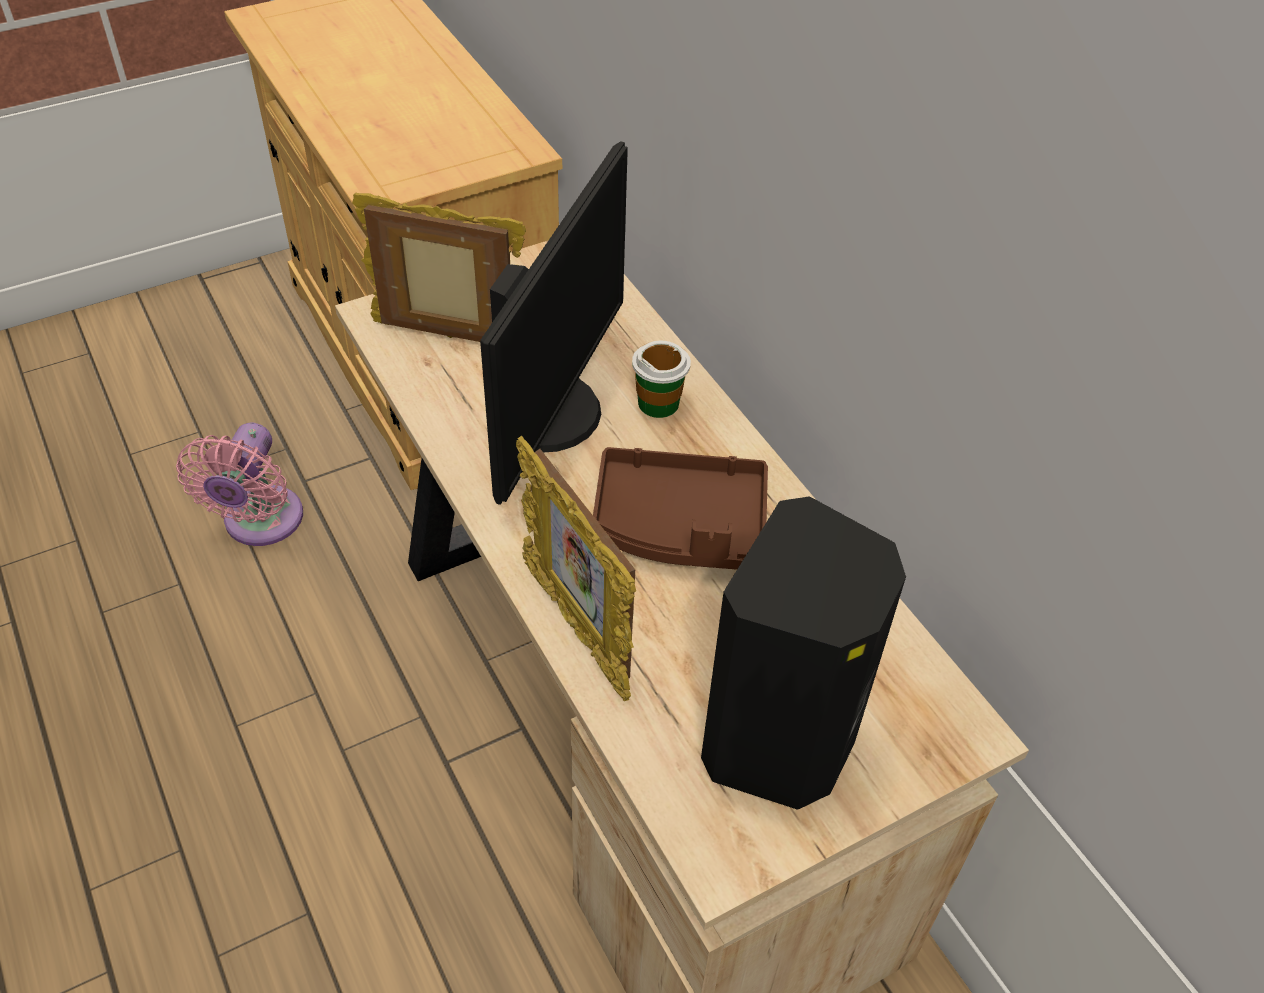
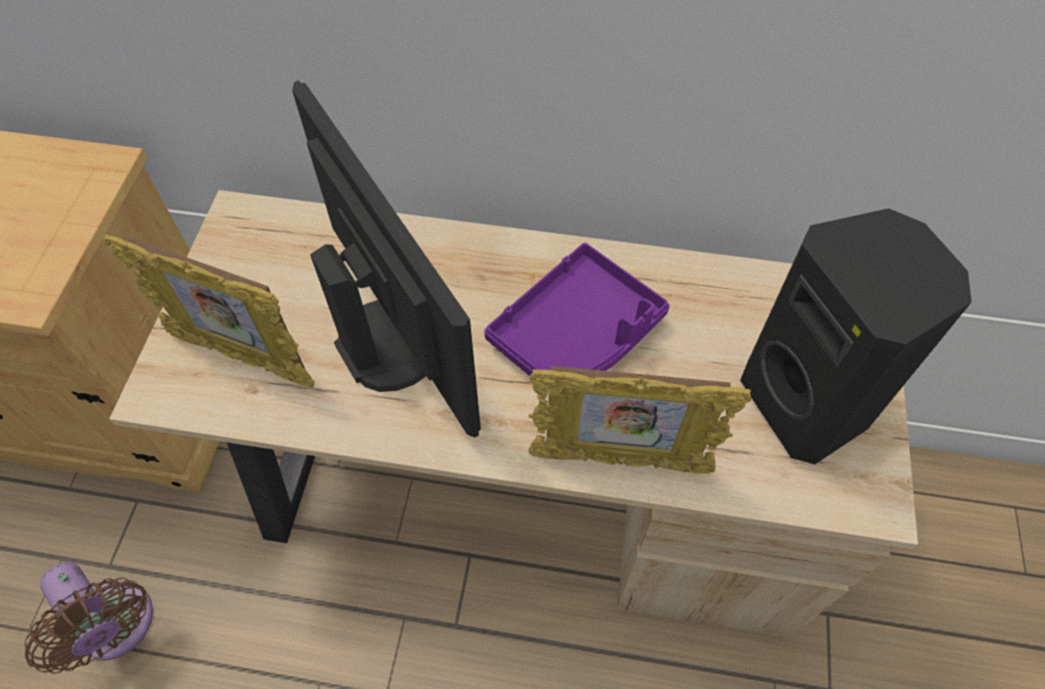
camera: 50 degrees left, 10 degrees up
(260, 523) = (118, 627): pink fan -> brown fan
(449, 339) = (243, 358): picture frame -> picture frame turned 120 degrees counterclockwise
(658, 403) = (449, 267): cup -> none
(680, 526) = (577, 333): brown tray -> purple tray

